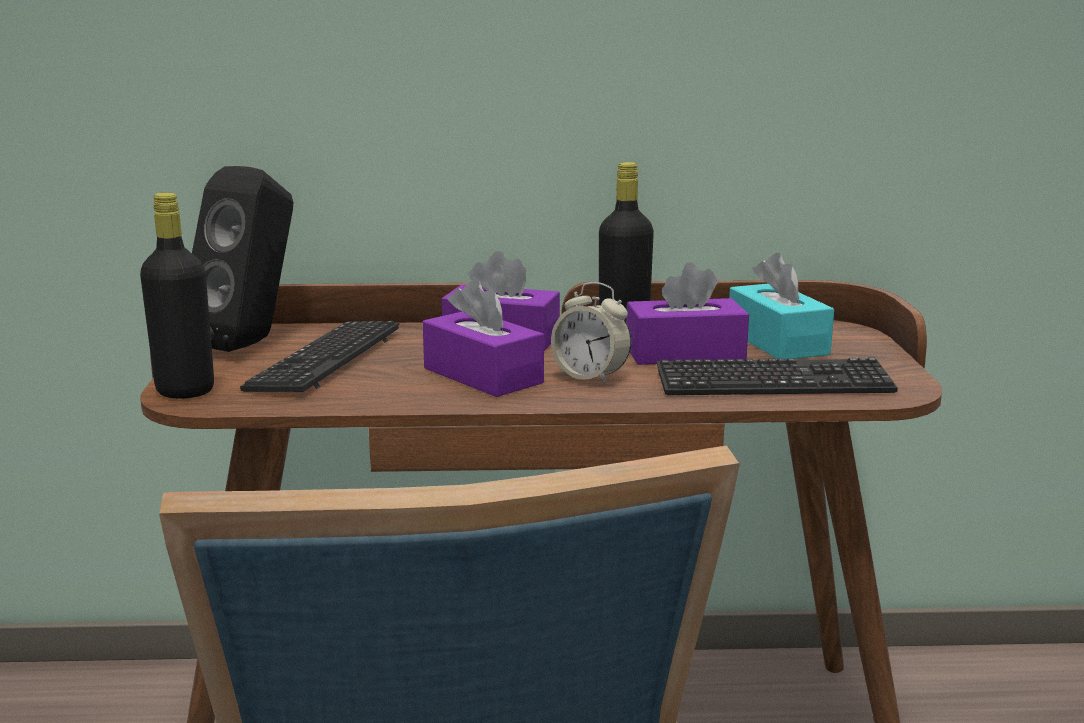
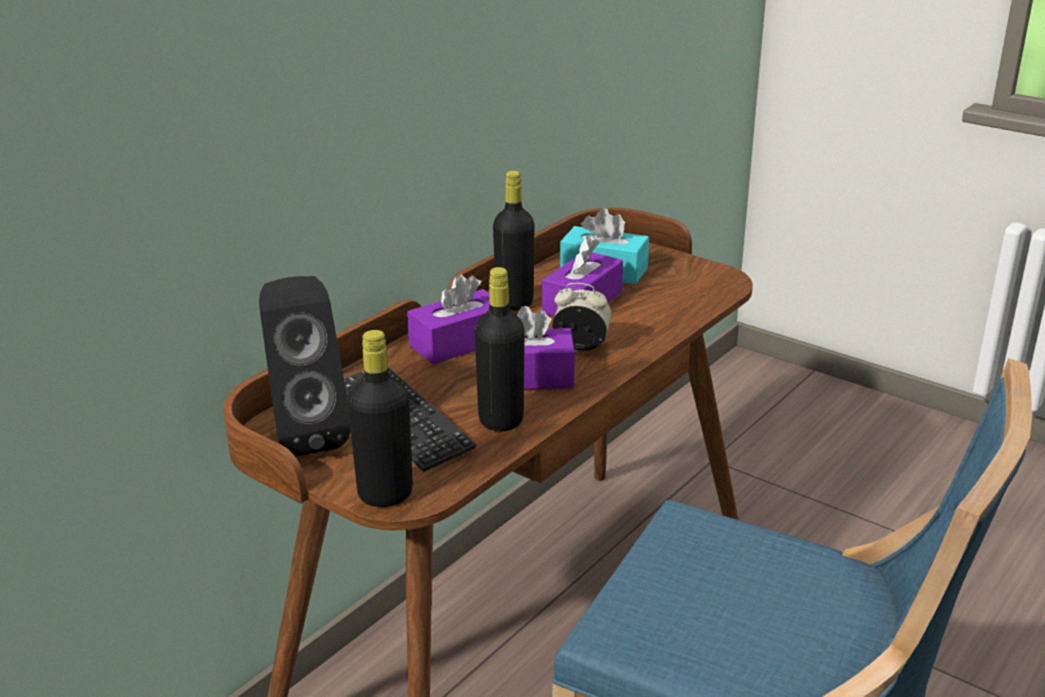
camera: 50 degrees left, 10 degrees up
(381, 390) = (501, 420): none -> black bottle
(590, 377) = (581, 346): alarm clock -> alarm clock turned 150 degrees counterclockwise
(773, 383) = (669, 302): keyboard -> none

